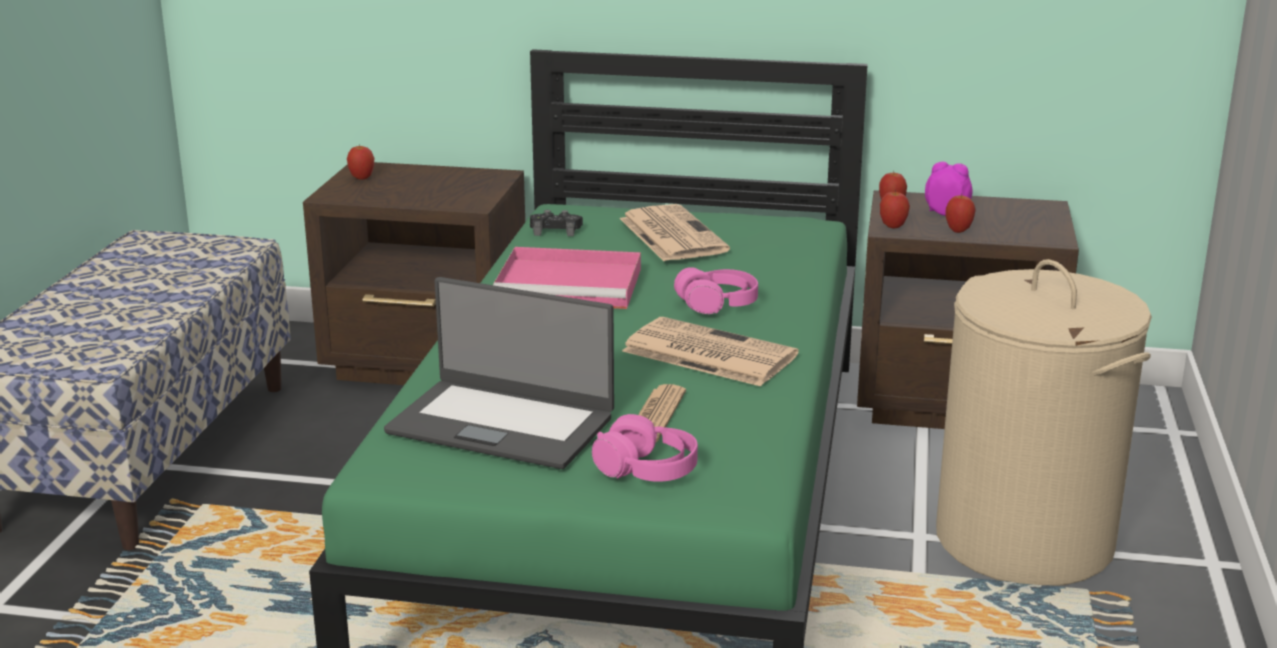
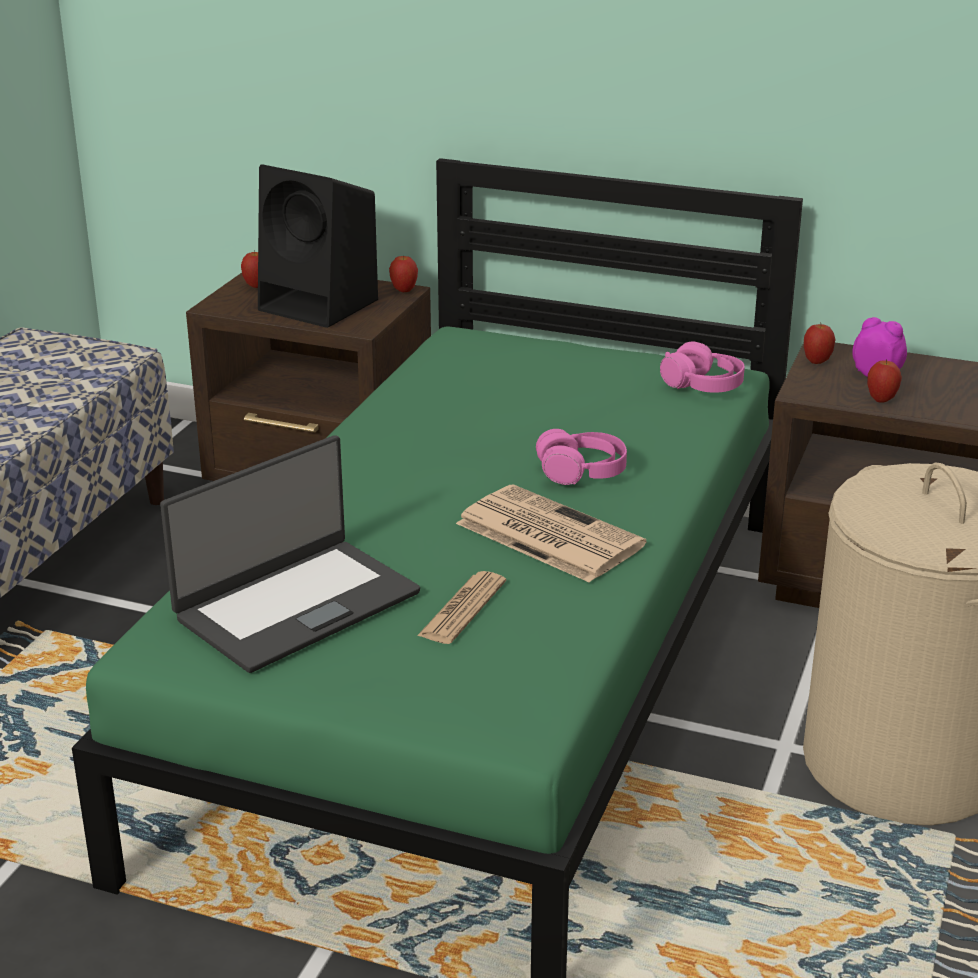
camera: 10 degrees right, 5 degrees up
(430, 189) = (321, 305): none -> black speaker
(502, 424) = (295, 604): laptop -> laptop turned 75 degrees counterclockwise
(556, 230) = (444, 362): black game controller -> none
(572, 285) = (435, 434): pink tray -> none
(647, 469) = (427, 677): pink headphones -> pink headphones (703, 385)
(671, 234) = (564, 377): newspaper -> none
(893, 227) = (808, 389): apple -> apple (404, 291)

